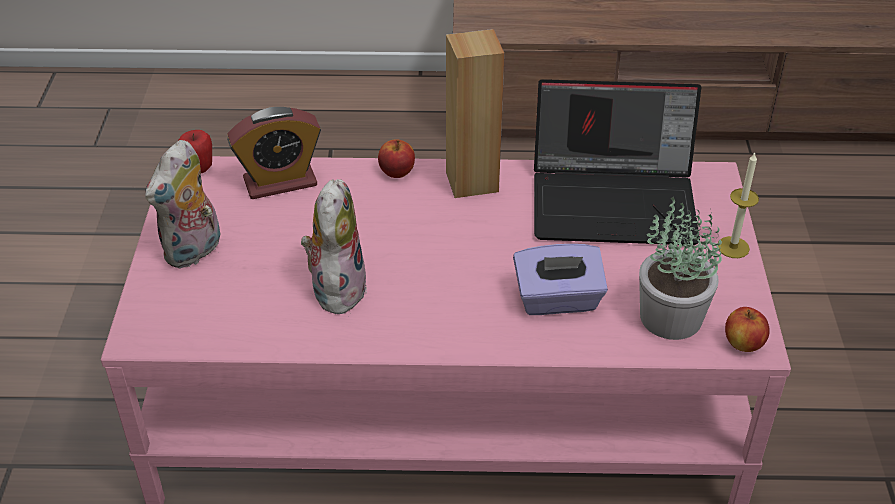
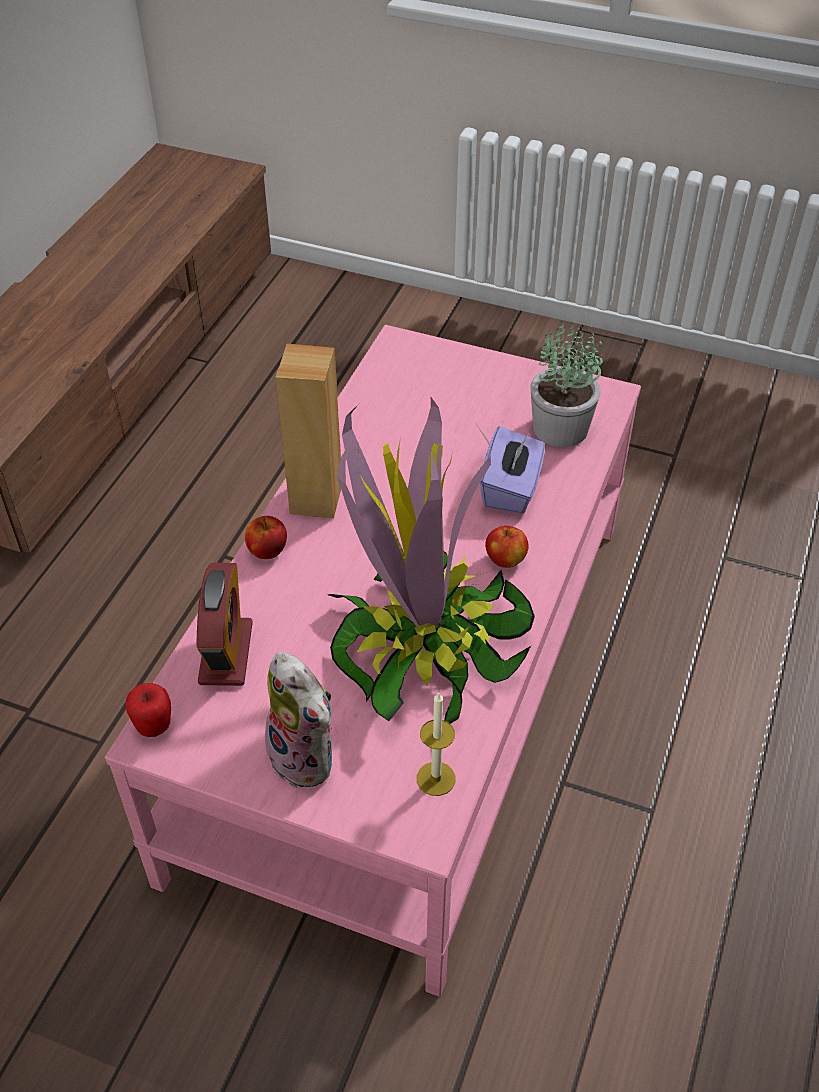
camera: 70 degrees left, 5 degrees up
(336, 288) = (424, 642): plush toy -> potted plant
(615, 201) = (398, 411): laptop -> none
(733, 247) = (493, 364): candle -> candle (436, 778)
(743, 344) = (606, 399): apple -> apple (506, 560)

